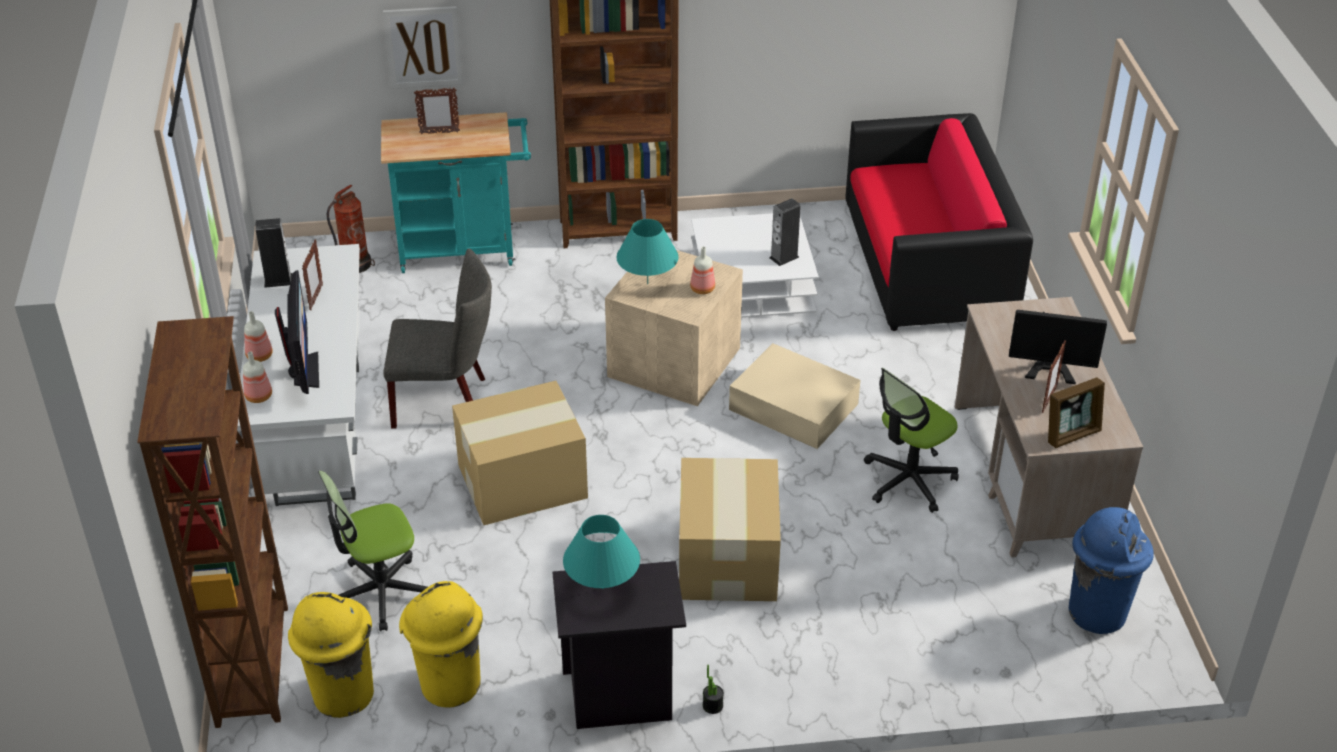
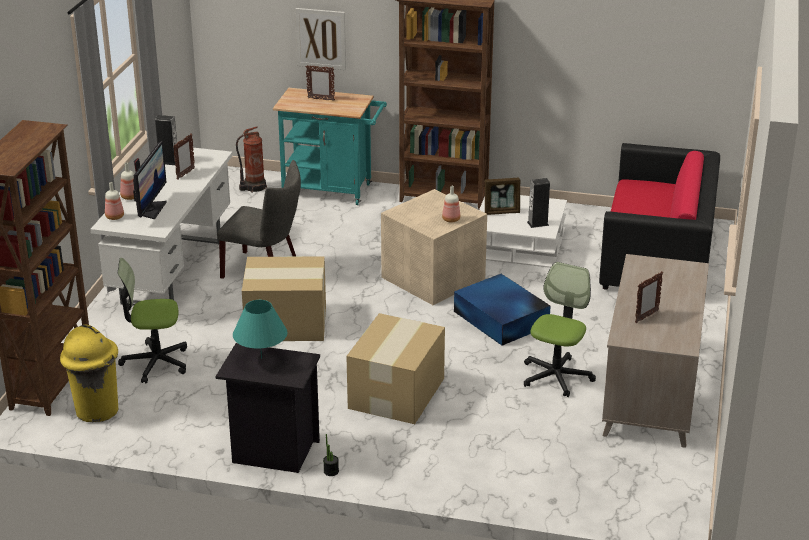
camera: 20 degrees right, 10 degrees down
(449, 685) = (166, 420): yellow trash can -> none
(647, 284) = (415, 210): turquoise table lamp -> none
(794, 407) = (501, 319): beige storage box -> blue storage box
(908, 480) = (556, 376): office chair -> office chair turned 135 degrees clockwise
(1051, 362) = (664, 296): monitor -> none
(1072, 434) = (649, 339): picture frame -> picture frame (502, 212)
(1097, 612) = (647, 481): blue trash can -> none

